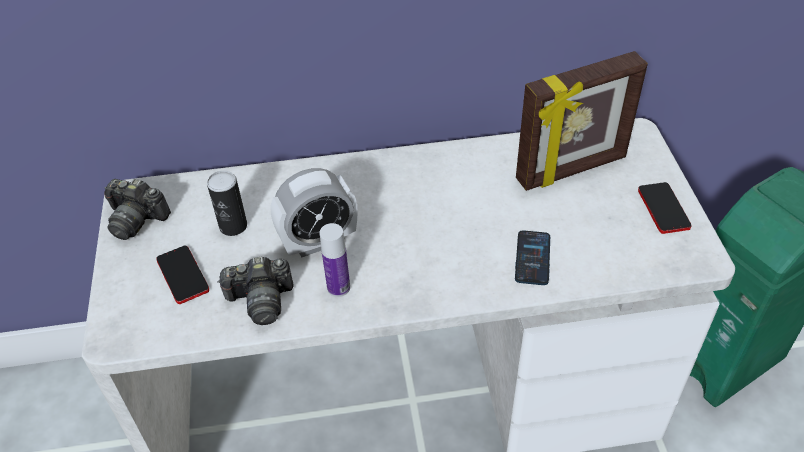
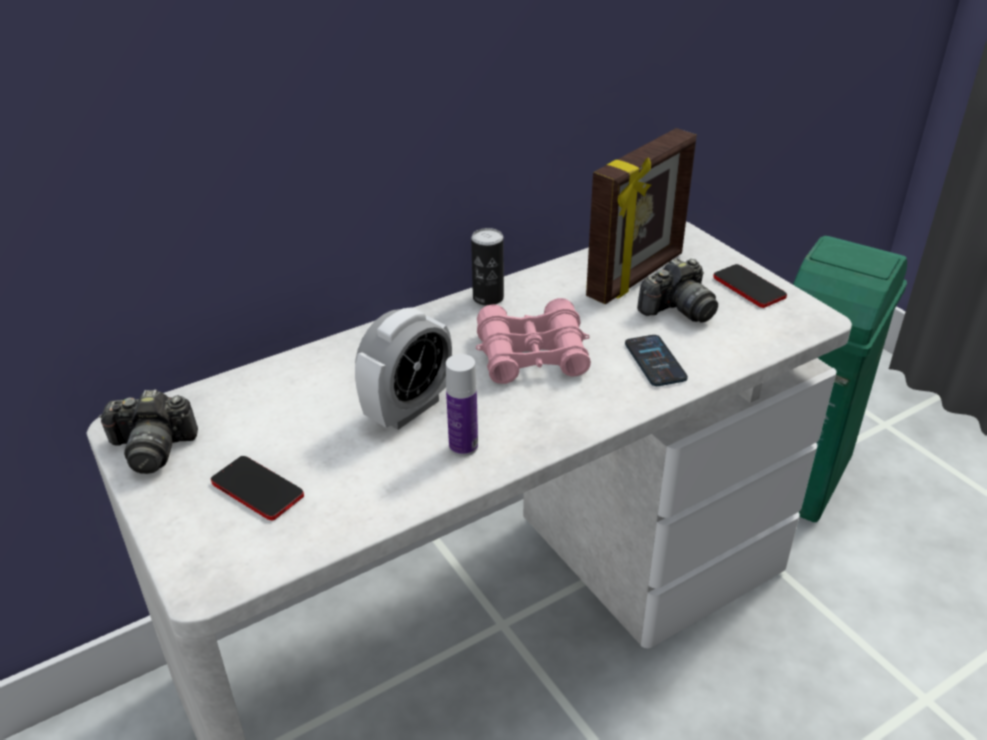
camera: 25 degrees left, 10 degrees down
(233, 226) = (290, 422): can -> can (488, 298)
(261, 300) = (378, 486): camera -> camera (678, 309)
(439, 221) = (532, 354): none -> pink binoculars

